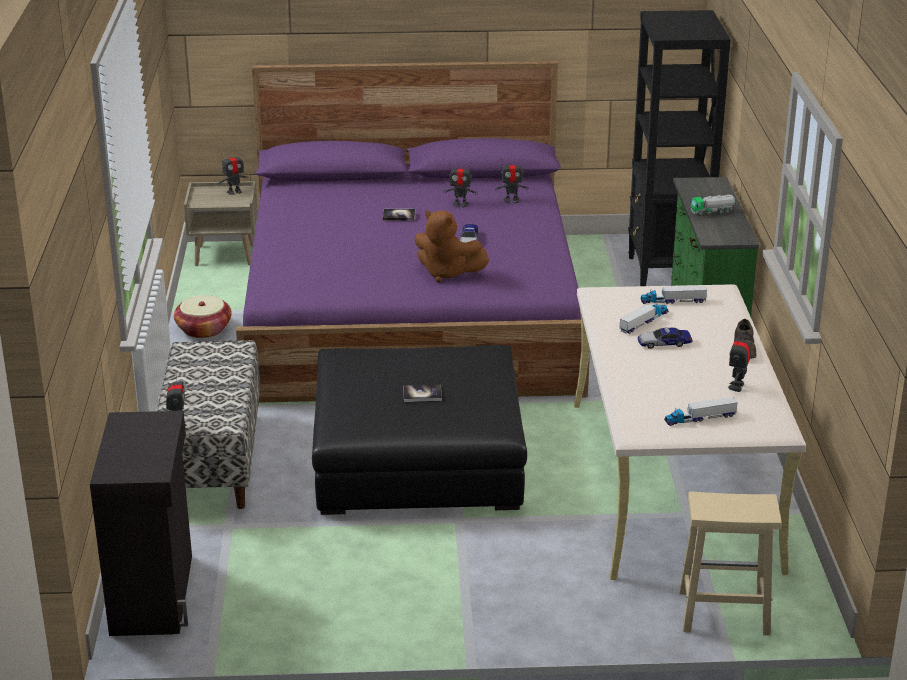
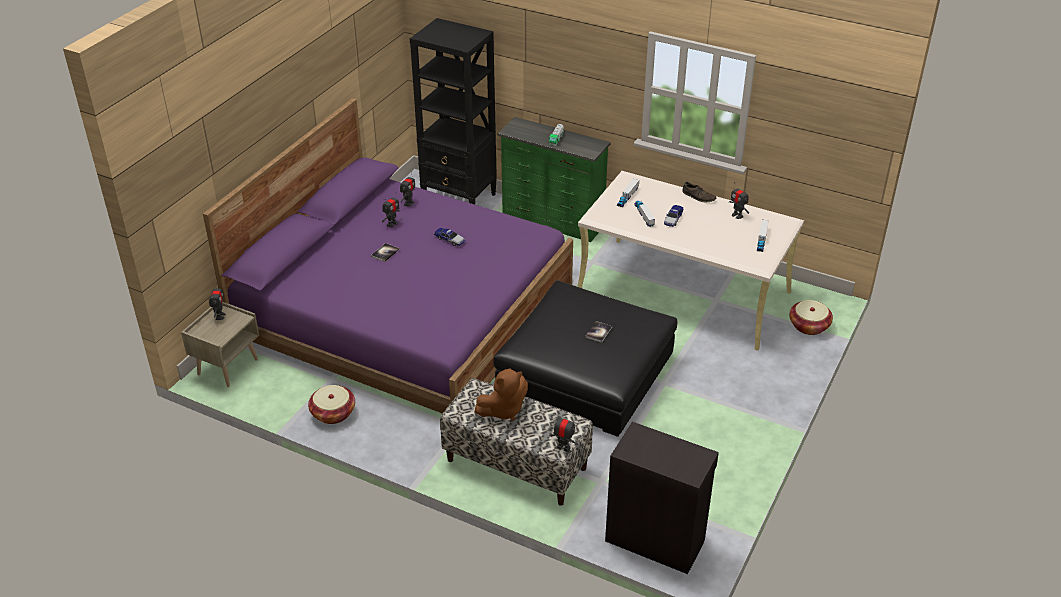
camera: 60 degrees left, 10 degrees up
(447, 273) = (486, 263): brown plush toy -> brown plush toy (503, 410)
(722, 612) = (809, 326): beige stool -> basket

